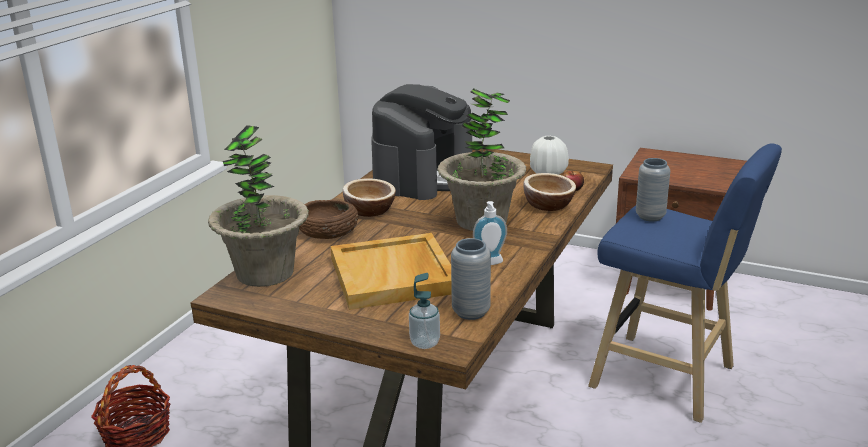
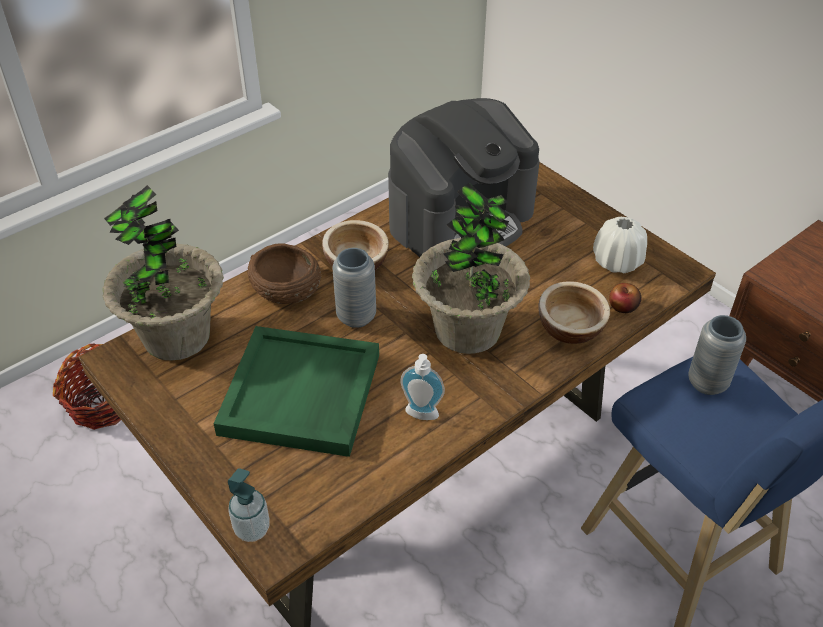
camera: 25 degrees right, 20 degrees up
(394, 275) = (302, 395): beige tray -> green tray
(471, 312) = (337, 497): grey vase -> grey vase (356, 317)

